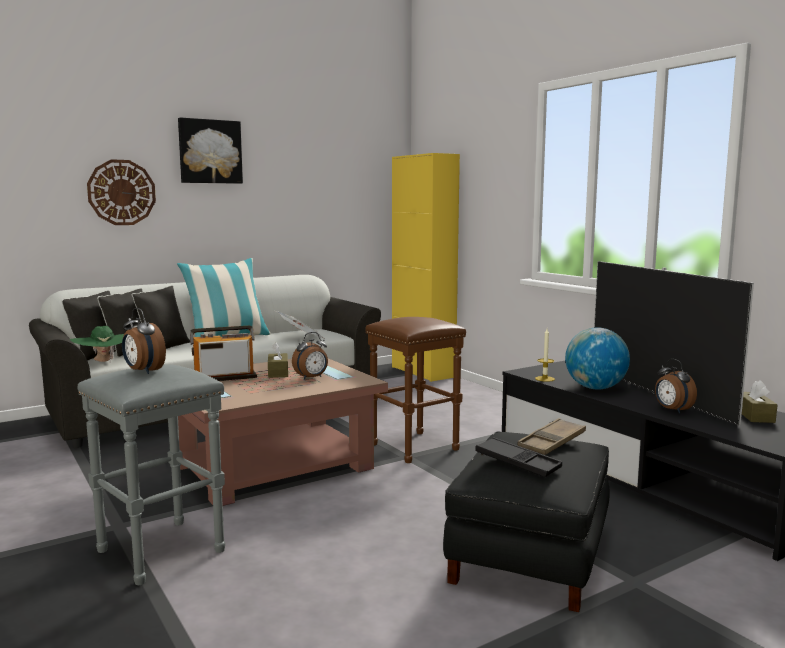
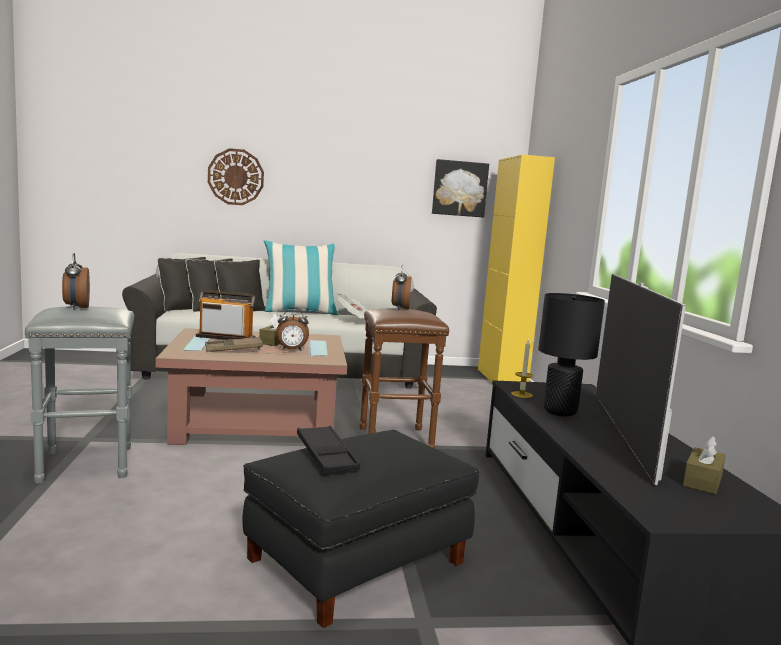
camera: 25 degrees right, 0 degrees up
(104, 362) = (176, 313): green hat -> none
(210, 151) = (316, 146): picture -> picture (459, 188)
(552, 442) = (399, 447): brown tray -> brown tray (234, 349)
(595, 388) = (559, 413): globe -> black table lamp
(672, 410) = (604, 451): alarm clock -> alarm clock (400, 308)

